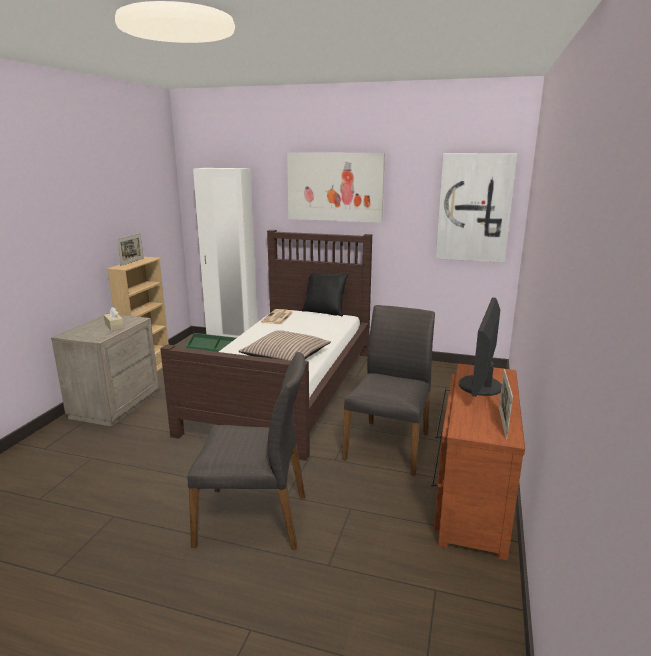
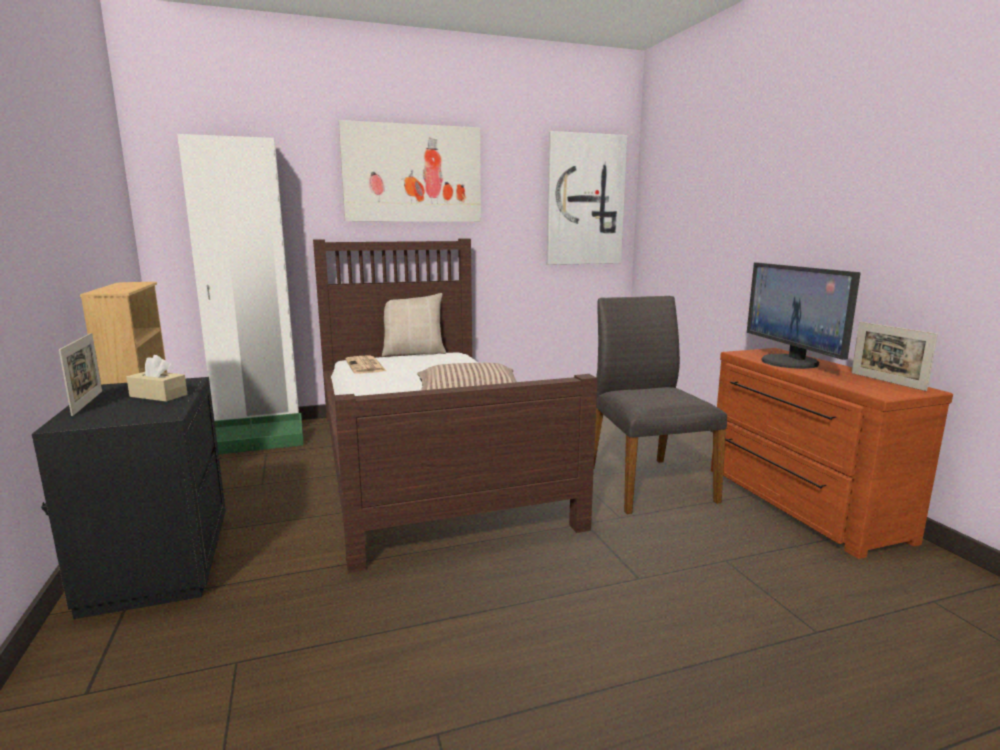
camera: 35 degrees left, 5 degrees down
(114, 405) = (156, 563): beige nightstand -> black nightstand
(132, 262) = (114, 286): picture frame -> picture frame (87, 403)
(254, 518) = (649, 623): grey chair -> none
(324, 312) = (413, 353): black pillow -> beige pillow

